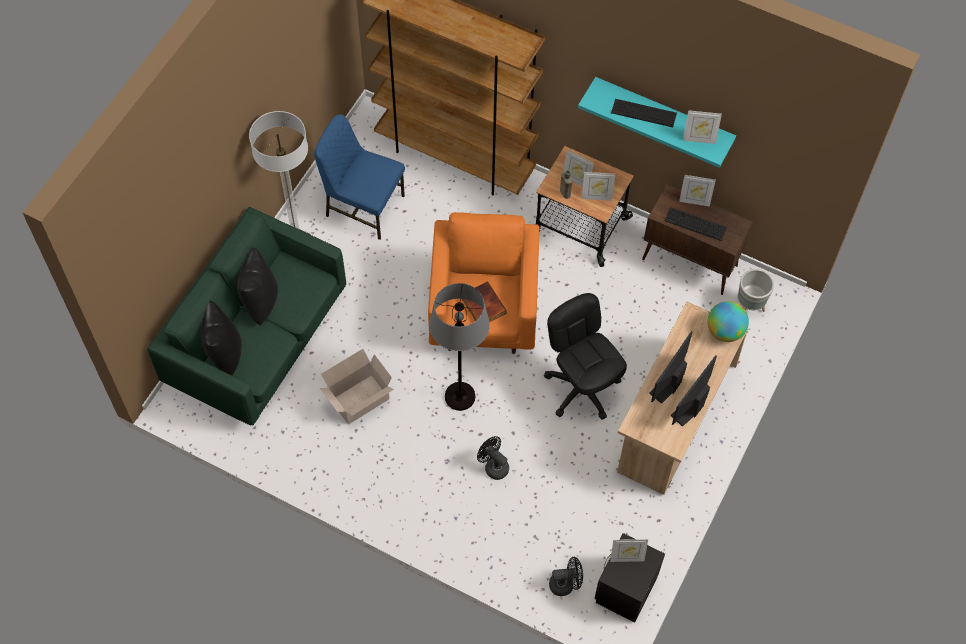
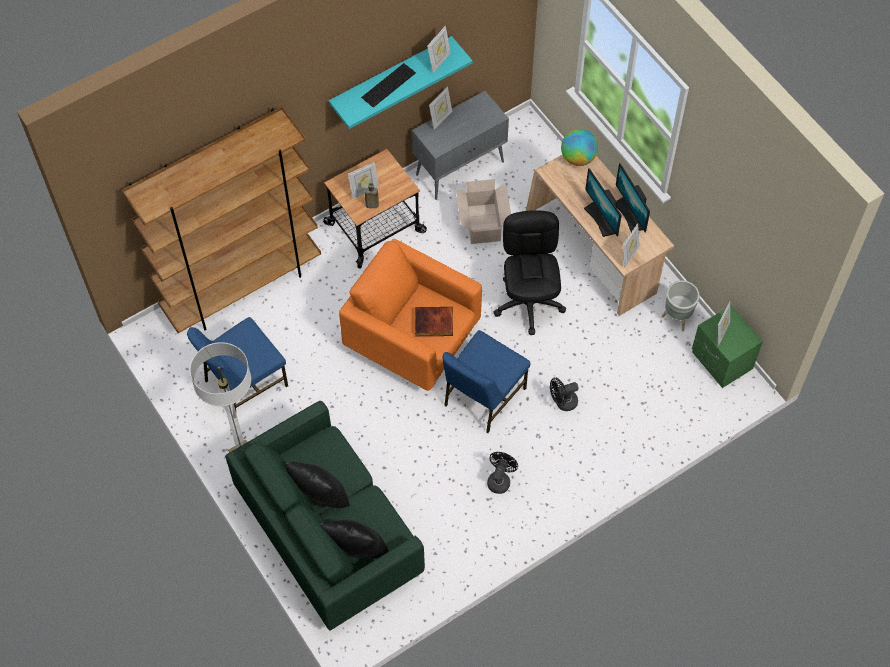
camera: 60 degrees left, 0 degrees up
(358, 400) = (439, 478): cardboard box -> cardboard box (482, 225)
(459, 396) = (483, 397): grey floor lamp -> blue chair
(565, 584) = (695, 401): black fan -> black fan (500, 479)
(582, 388) = (529, 303): black office chair -> black office chair turned 90 degrees clockwise
(596, 197) = (390, 184): picture frame -> picture frame (629, 255)
(625, 588) = (720, 361): black nightstand -> green nightstand
(690, 263) = (460, 168): brown cabinet -> grey cabinet
(695, 224) = (462, 129): keyboard -> none
(749, 308) = (526, 150): grey planter -> grey planter (676, 318)

